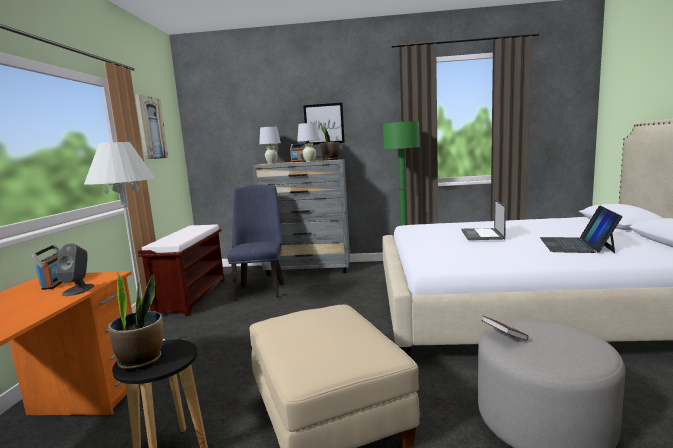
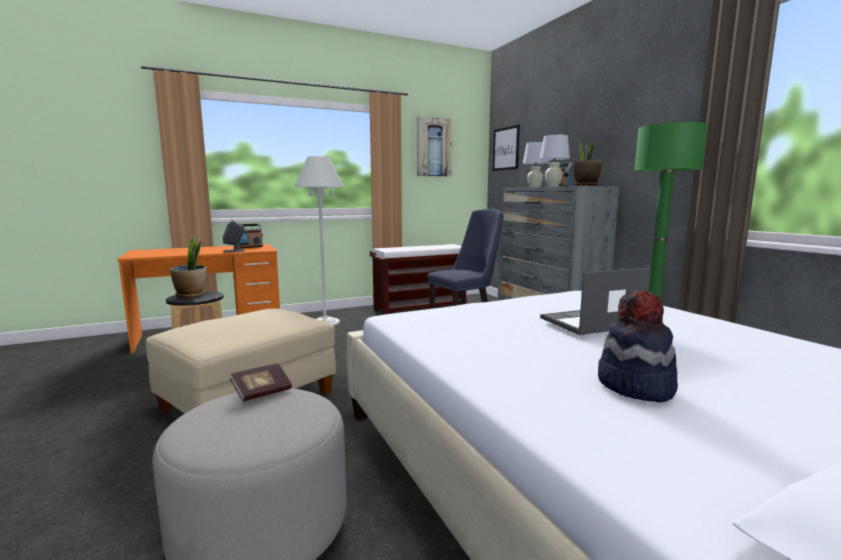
camera: 60 degrees right, 0 degrees up
(324, 124) = (603, 136): picture -> picture (506, 148)
(576, 245) = (634, 386): laptop -> hat

